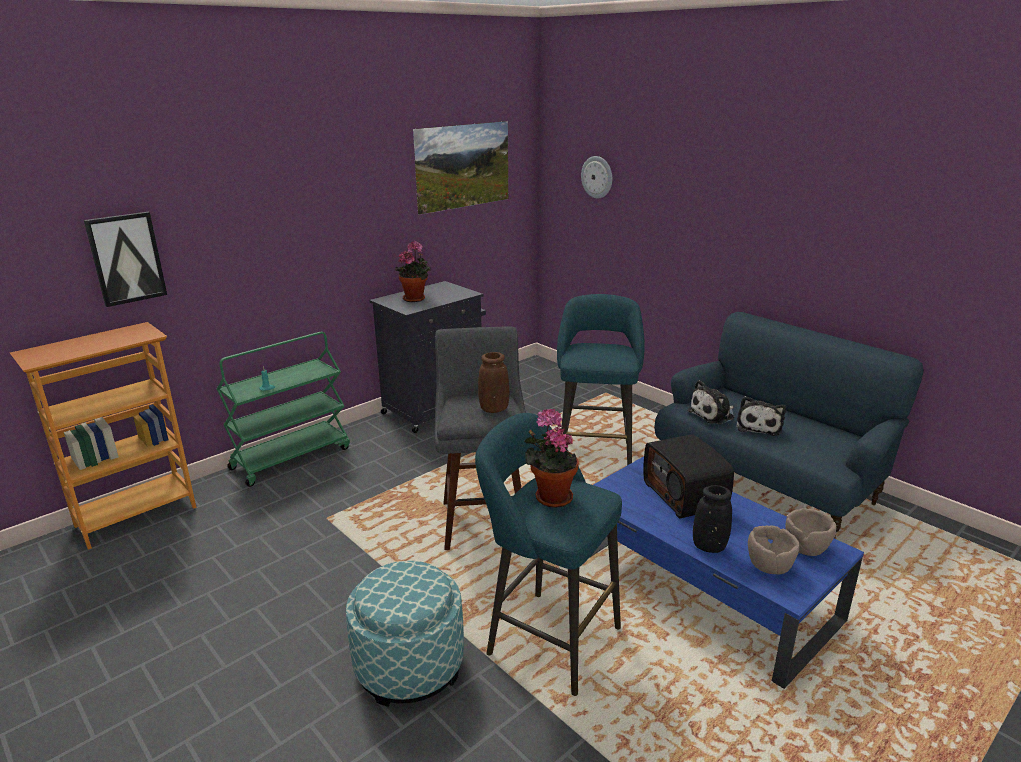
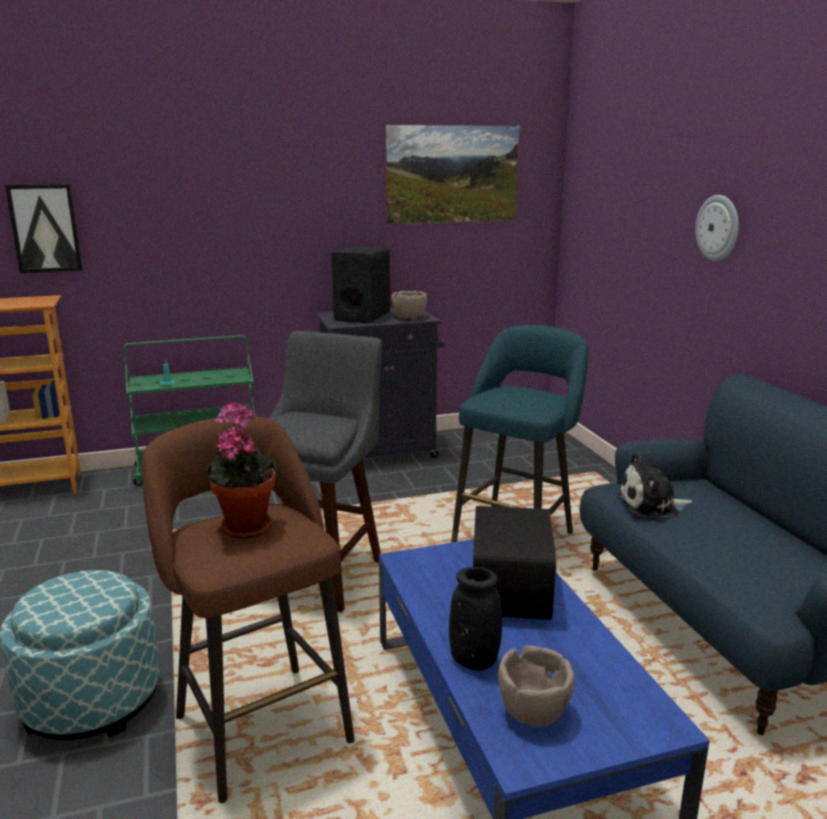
camera: 25 degrees right, 5 degrees down
(416, 298) = (362, 316): potted plant -> black speaker
(494, 409) = (313, 429): brown vase -> none
(547, 638) = (259, 723): turquoise stool -> brown stool
(597, 177) = (613, 193): wall clock -> wall clock (718, 228)
(759, 426) = (705, 532): plush toy -> none
(806, 547) = (619, 704): brown bowl -> brown bowl (409, 317)

